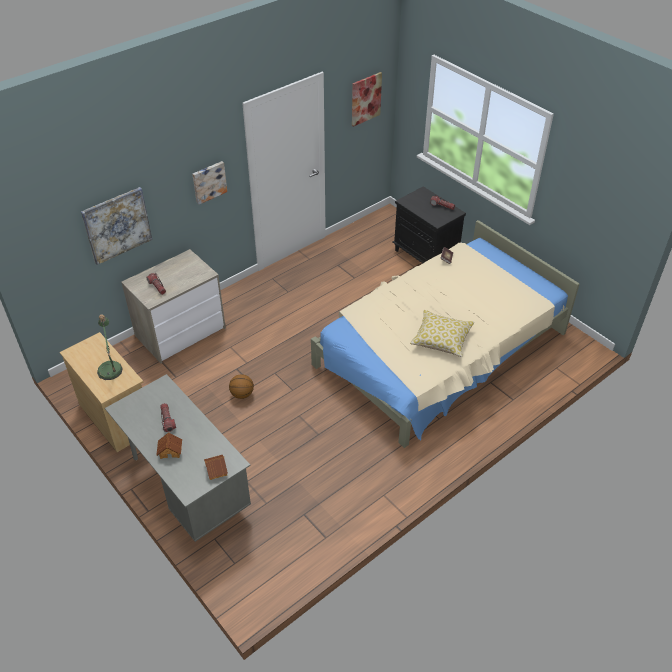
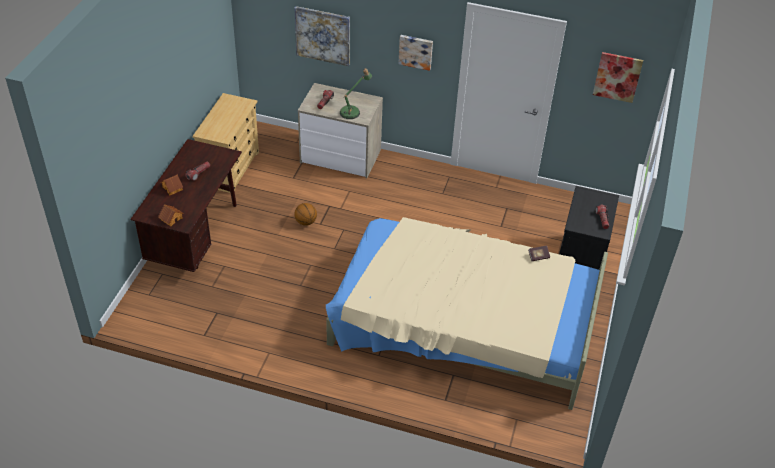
camera: 55 degrees right, 0 degrees up
(110, 367) = (227, 123): table lamp -> table lamp (352, 111)
(186, 488) = (195, 237): grey desk -> brown desk
(441, 339) = (425, 294): pillow -> none

